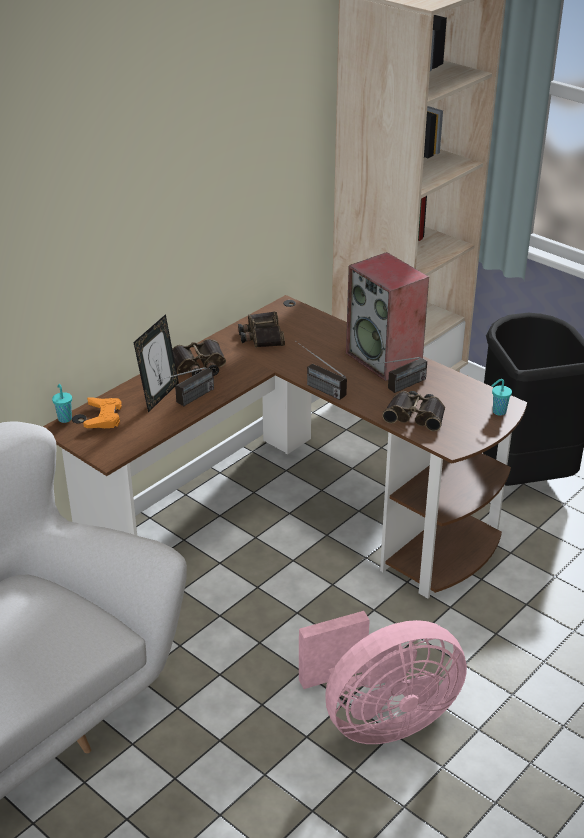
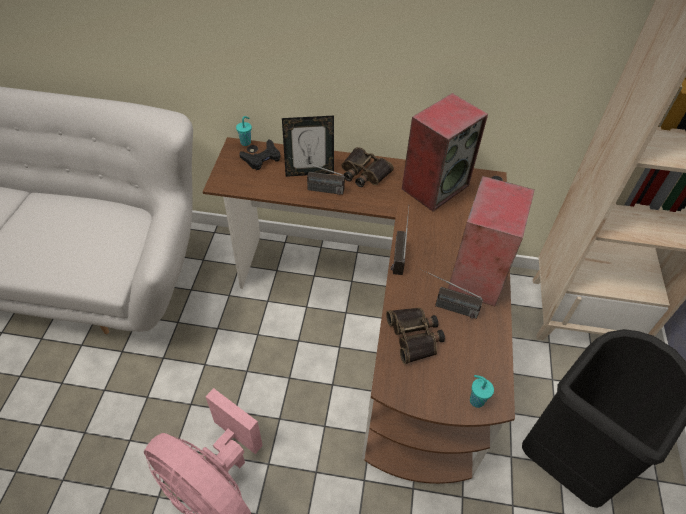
camera: 55 degrees right, 15 degrees up
(103, 417) = (262, 158): orange game controller -> black game controller
(261, 336) = (435, 186): binoculars -> speaker

